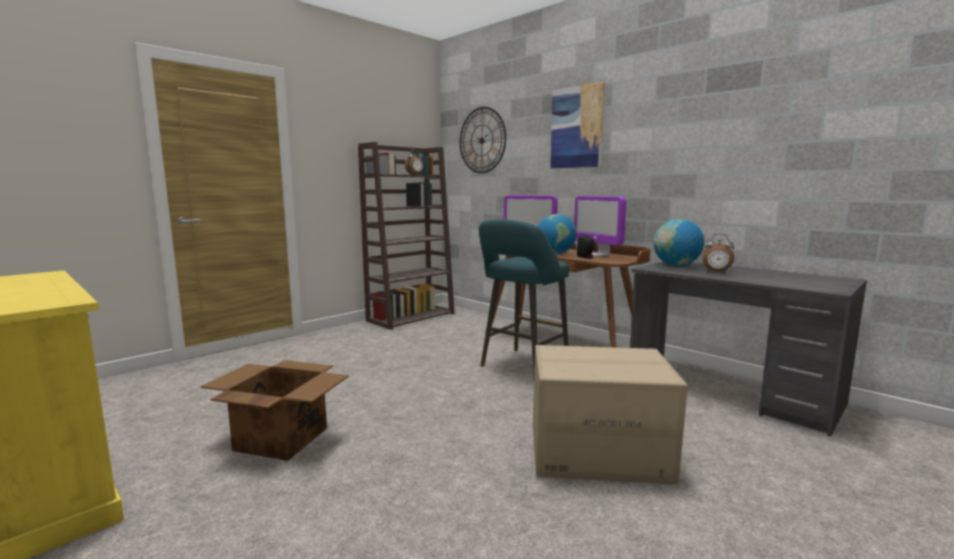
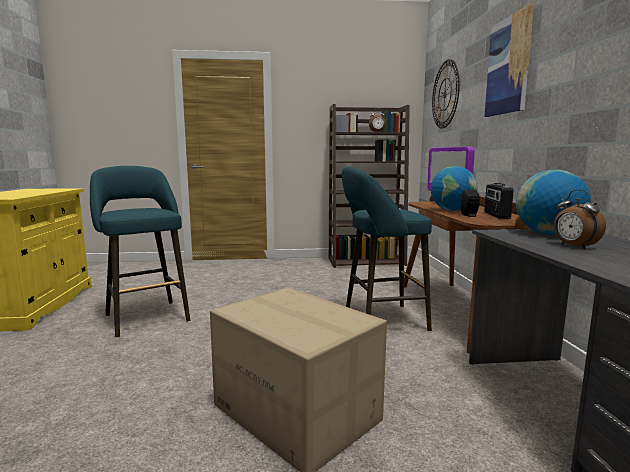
camera: 40 degrees right, 0 degrees up
(281, 438) = (145, 316): cardboard box -> turquoise stool
(598, 255) = (496, 215): monitor -> radio

